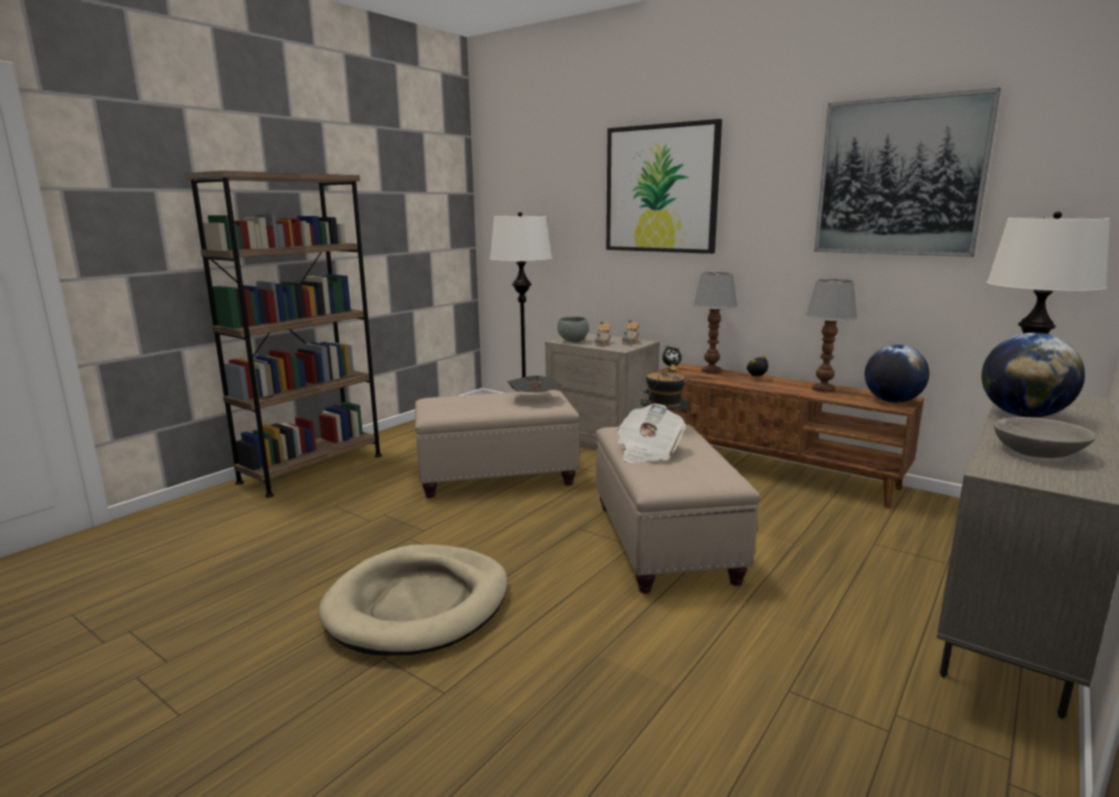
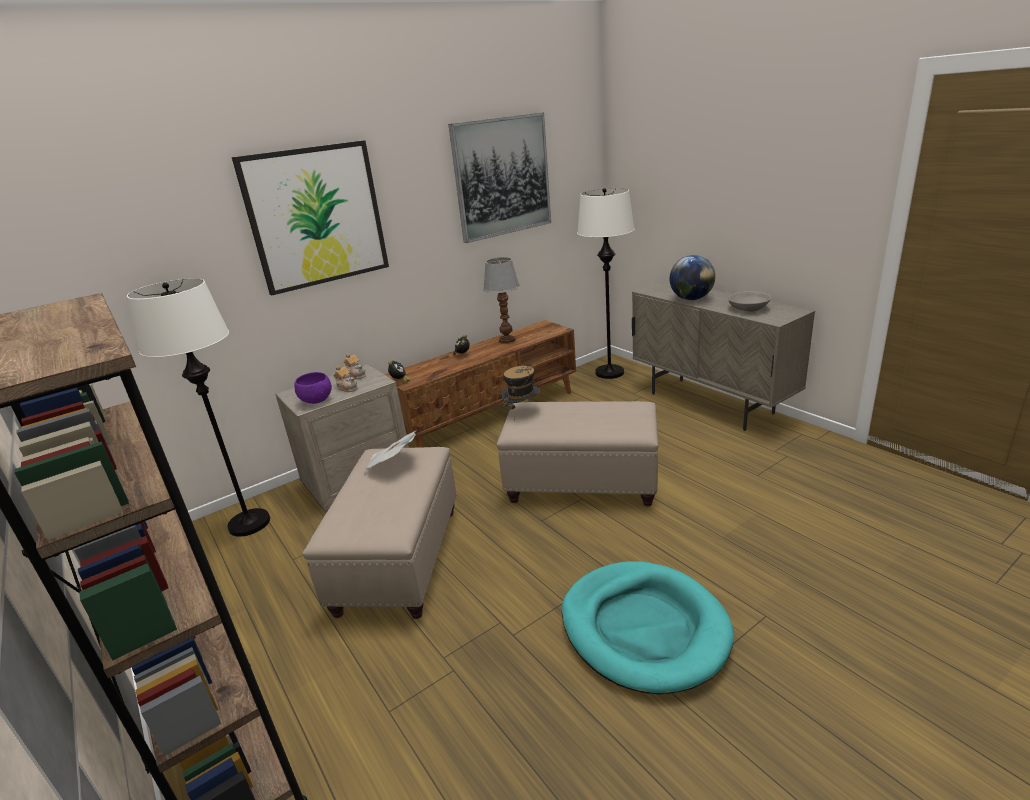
camera: 70 degrees left, 10 degrees up
(419, 604) = (644, 628): beige dog bed -> turquoise dog bed
(573, 341) = (317, 401): grey bowl -> purple bowl
(648, 452) = (575, 425): newspaper -> none
(712, 371) = (423, 366): table lamp -> none
(892, 401) = (548, 328): globe -> none

